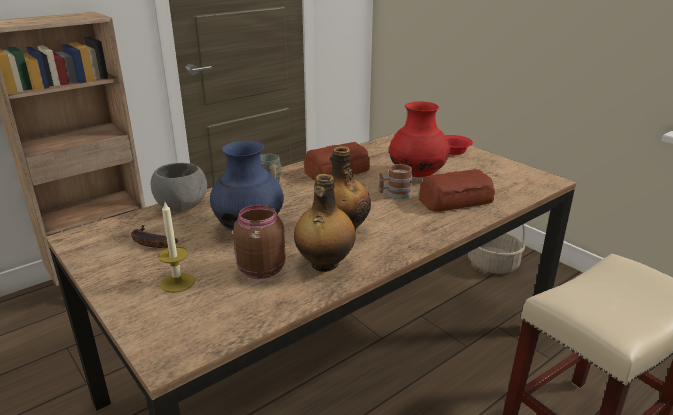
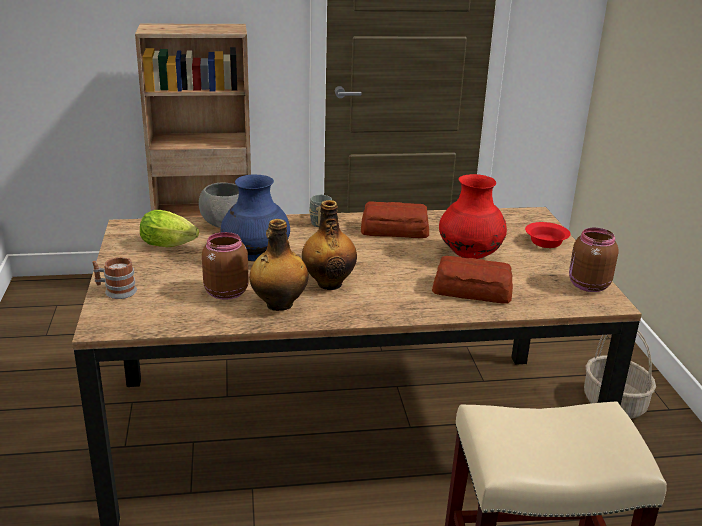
camera: 30 degrees right, 0 degrees up
(149, 242) = (171, 245): banana -> lettuce
(177, 282) = (159, 281): candle -> none
(394, 194) = (419, 267): mug -> mug (115, 291)
(520, 173) = (587, 285): none -> brown jar

